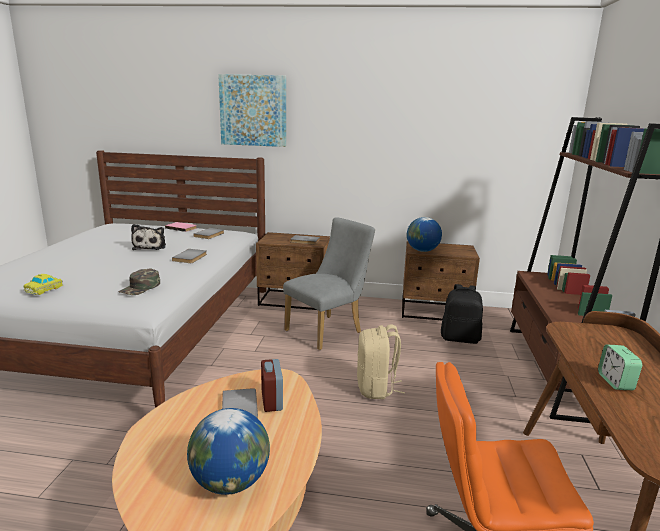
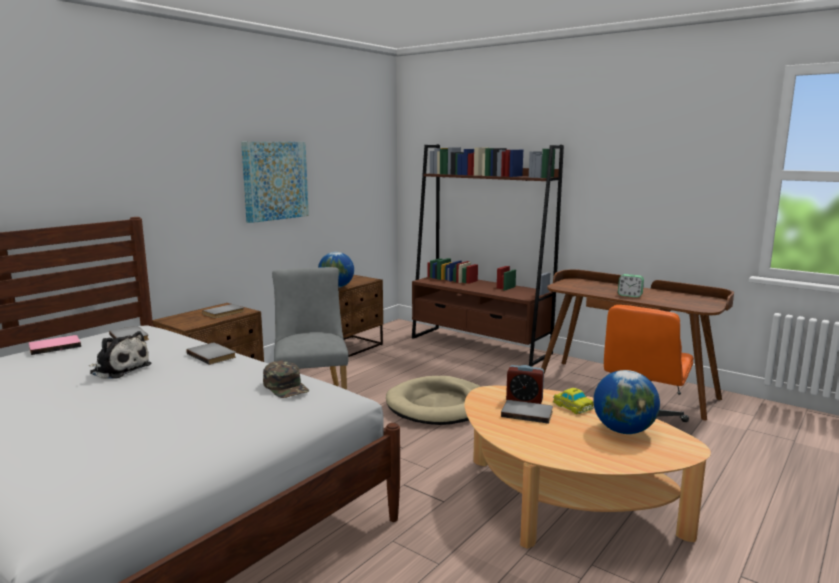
camera: 60 degrees left, 5 degrees down
(44, 289) = (198, 440): toy car -> toy car (572, 406)
(253, 110) = (109, 152): picture -> picture (275, 180)
(376, 388) = (440, 405): beige backpack -> beige dog bed
(460, 338) = (401, 355): black backpack -> none

